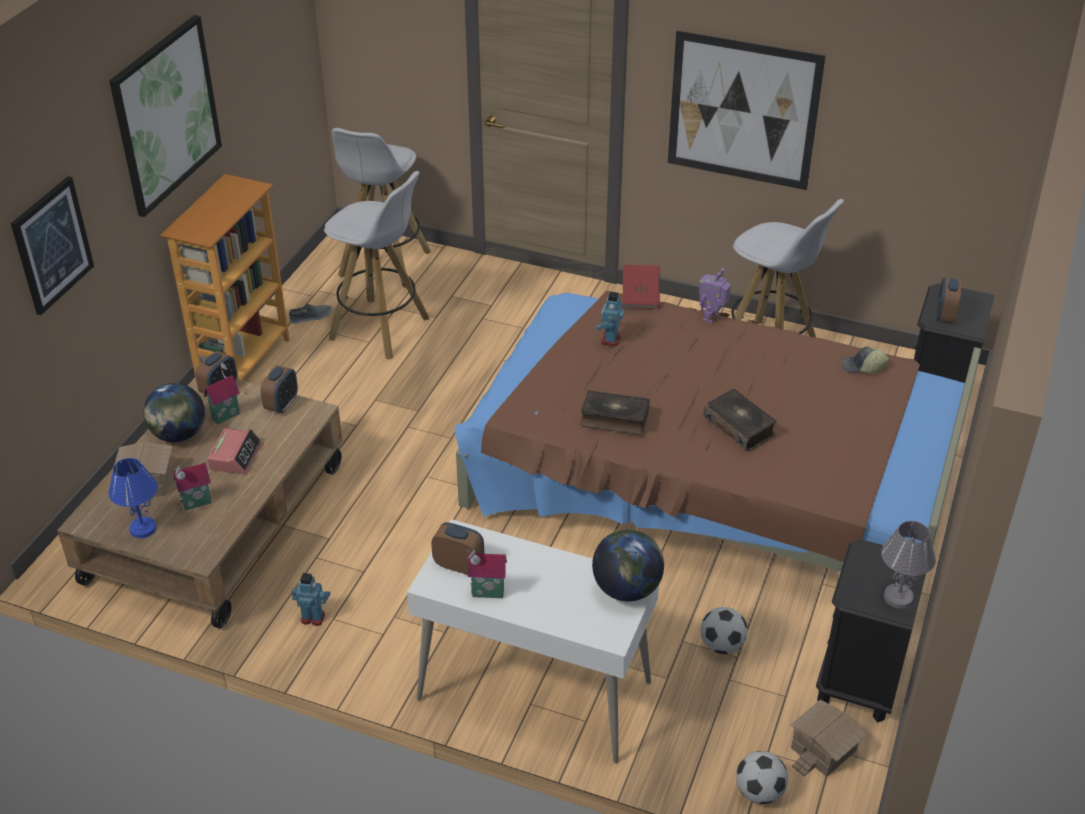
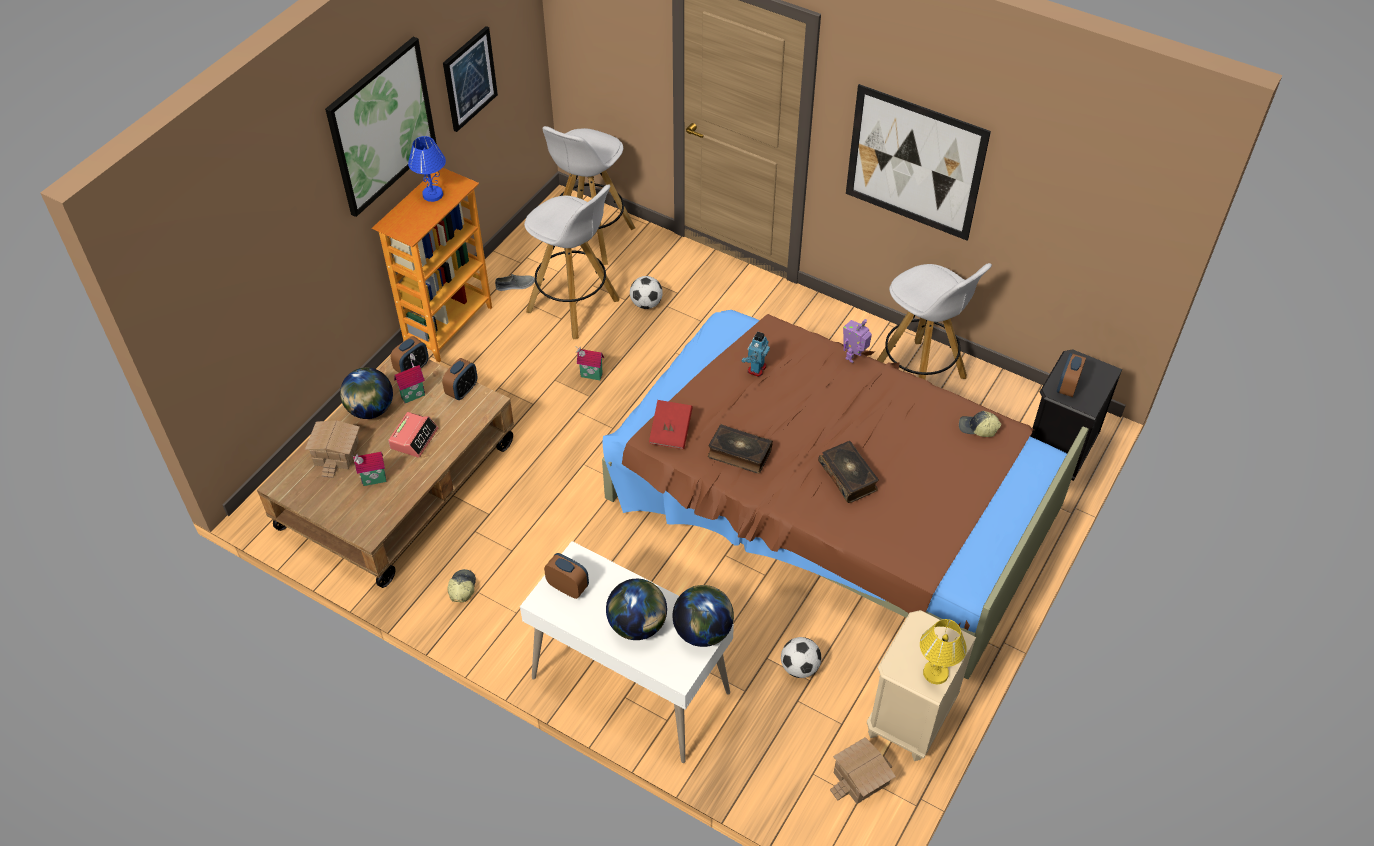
camera: 10 degrees right, 10 degrees up
(52, 245) = (266, 252): picture -> picture (469, 78)
(142, 529) = (326, 499): blue table lamp -> blue table lamp (432, 194)
(313, 617) = (461, 588): toy robot -> cap
(487, 594) = (585, 618): toy house -> toy house (591, 376)
(550, 593) = (637, 625): none -> globe
(640, 296) = (795, 325): red book -> red book (671, 432)
(759, 792) = (796, 808): football -> football (646, 304)
(859, 681) = (909, 719): black nightstand -> beige nightstand
(898, 598) = (935, 673): grey table lamp -> yellow table lamp

